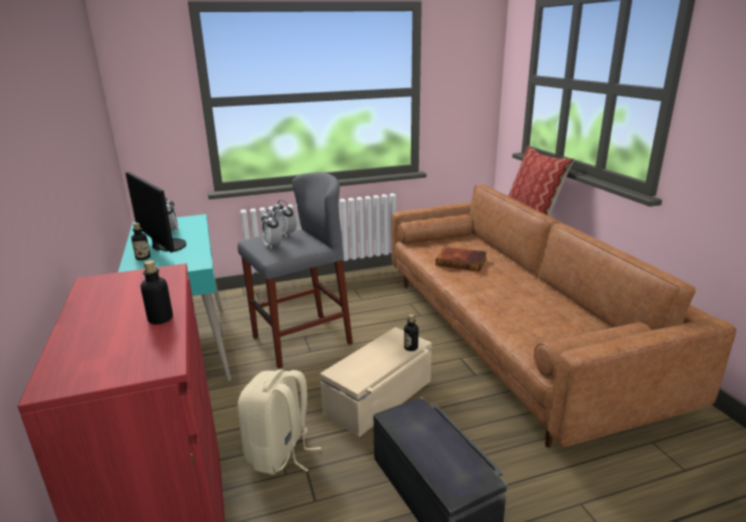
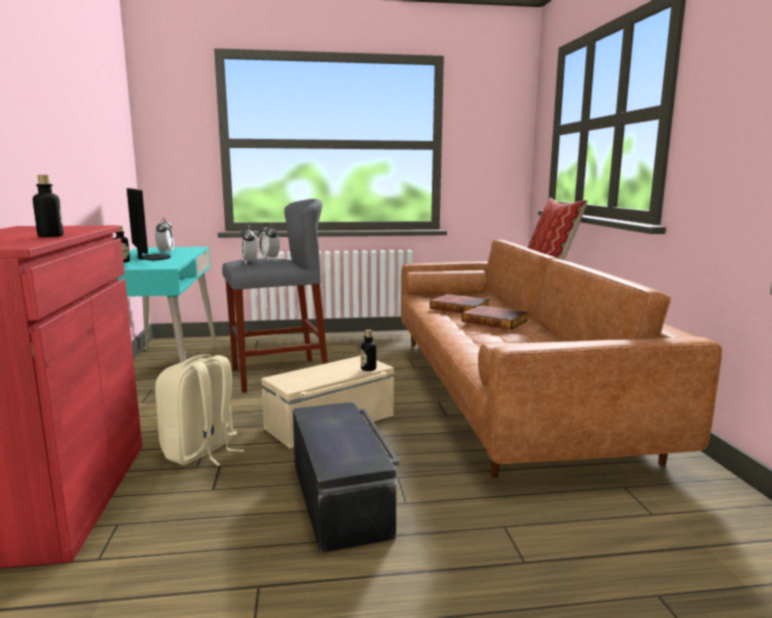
camera: 10 degrees right, 10 degrees down
(504, 280) = (495, 320): none -> book

